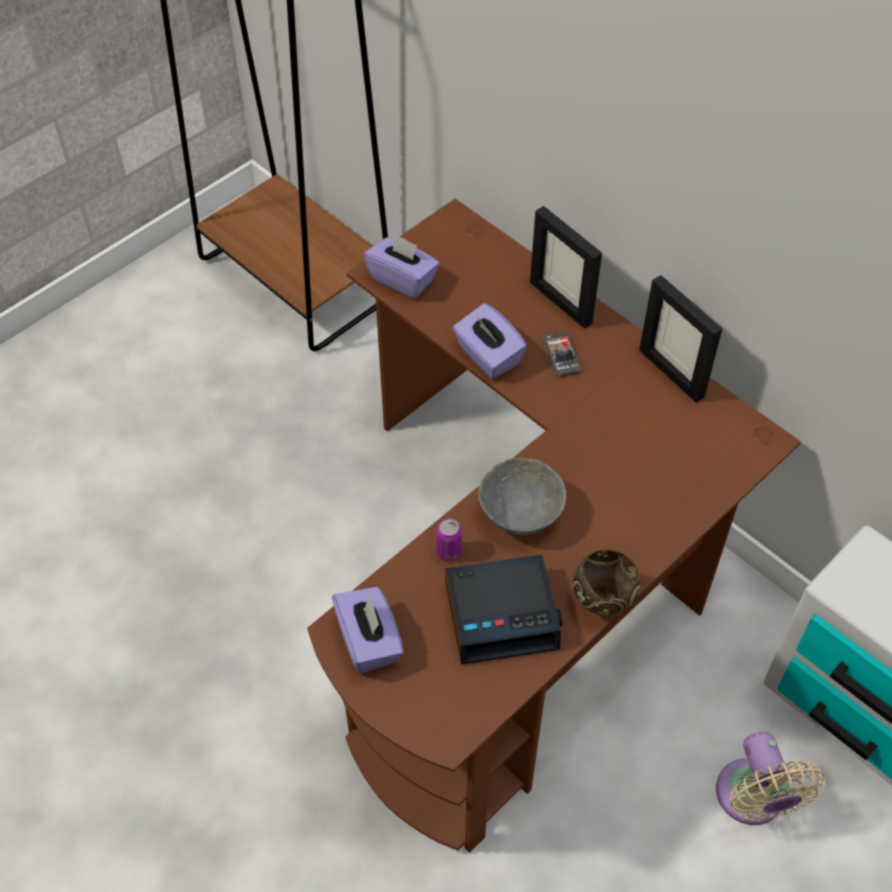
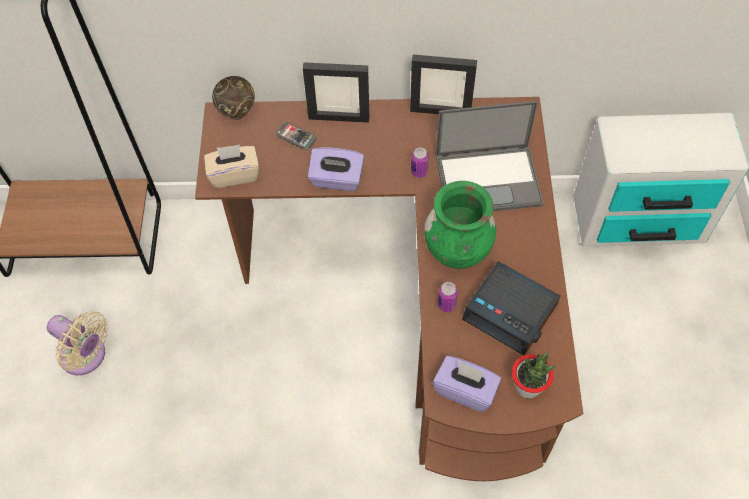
camera: 45 degrees left, 5 degrees up
(402, 279) = (234, 175): purple tissue box -> beige tissue box
(431, 694) = (528, 387): none -> potted plant
(502, 614) = (511, 312): alarm clock -> alarm clock turned 90 degrees clockwise
(521, 515) = (457, 252): grey bowl -> green vase
(561, 355) = (374, 147): phone -> phone (296, 137)
(576, 412) = (419, 172): none -> can
(603, 602) = (549, 260): brown bowl -> brown bowl (237, 112)
(640, 476) = (489, 179): none -> laptop
(752, 800) = (634, 308): beige fan -> beige fan (86, 357)

